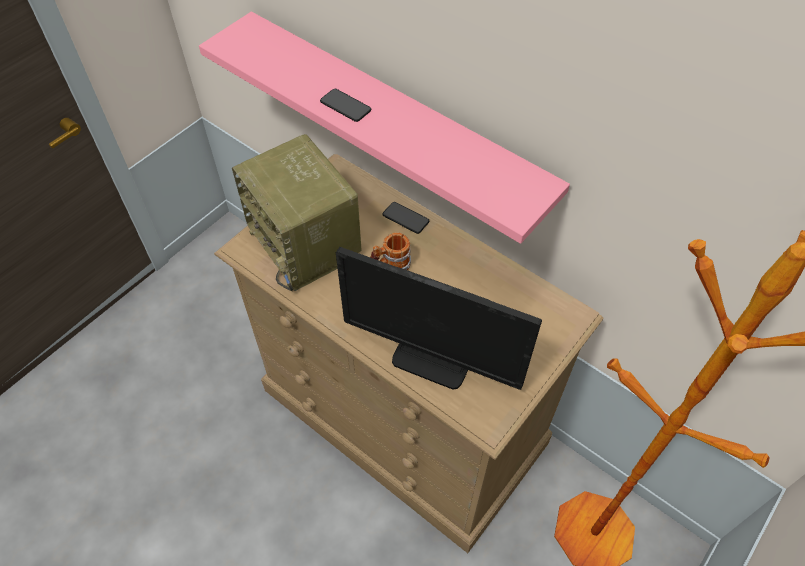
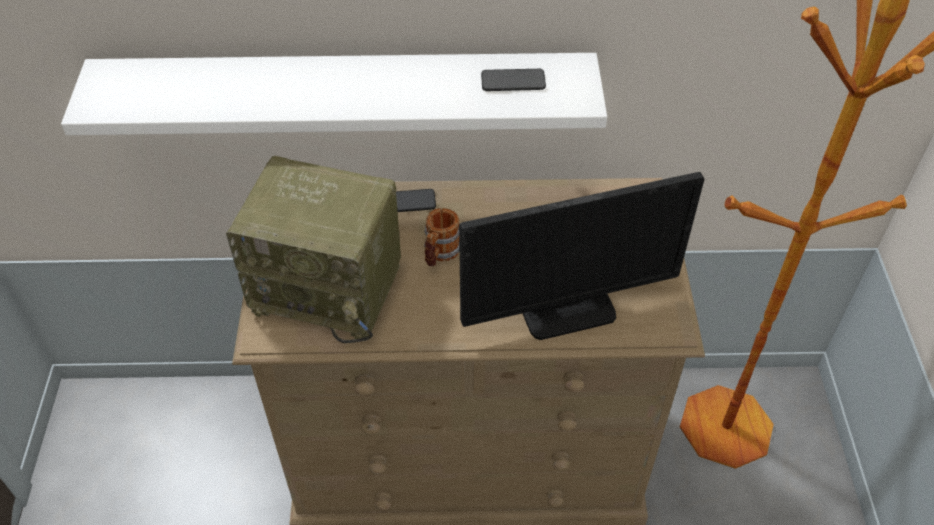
camera: 40 degrees left, 5 degrees down
(345, 106) = (311, 96): phone -> phone (513, 81)
(394, 118) = (346, 93): pink shelf -> white shelf

